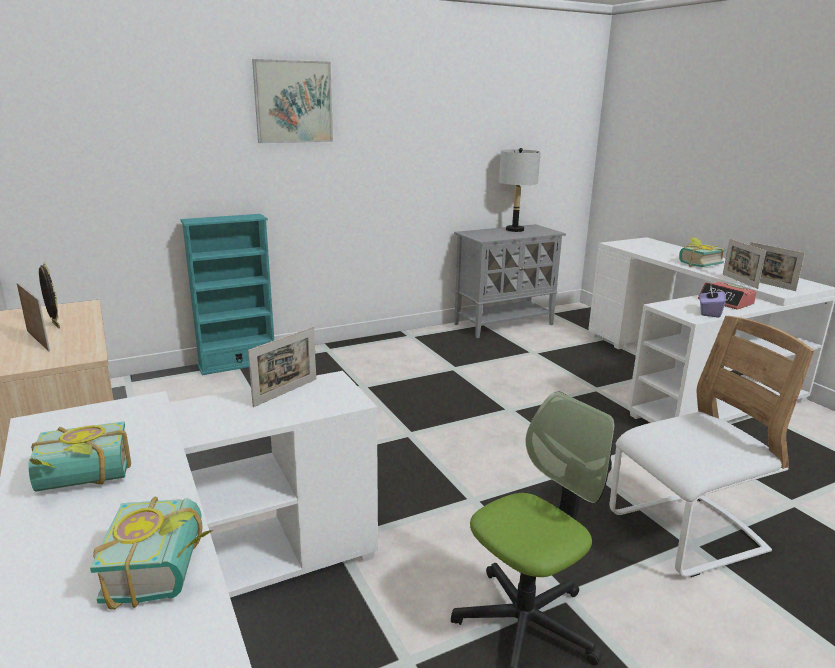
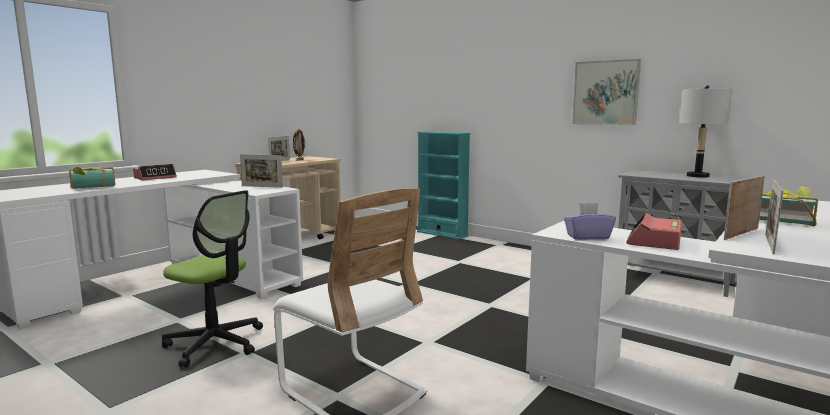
camera: 65 degrees right, 10 degrees down
(83, 481) = (155, 178): book -> alarm clock
(293, 102) = (499, 55): picture -> picture (605, 93)

